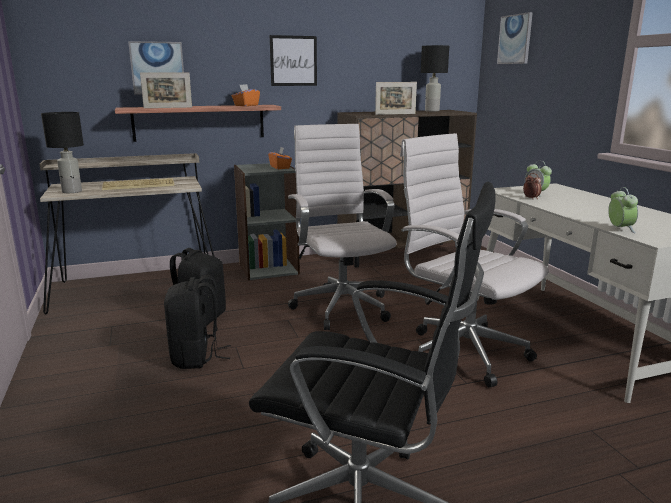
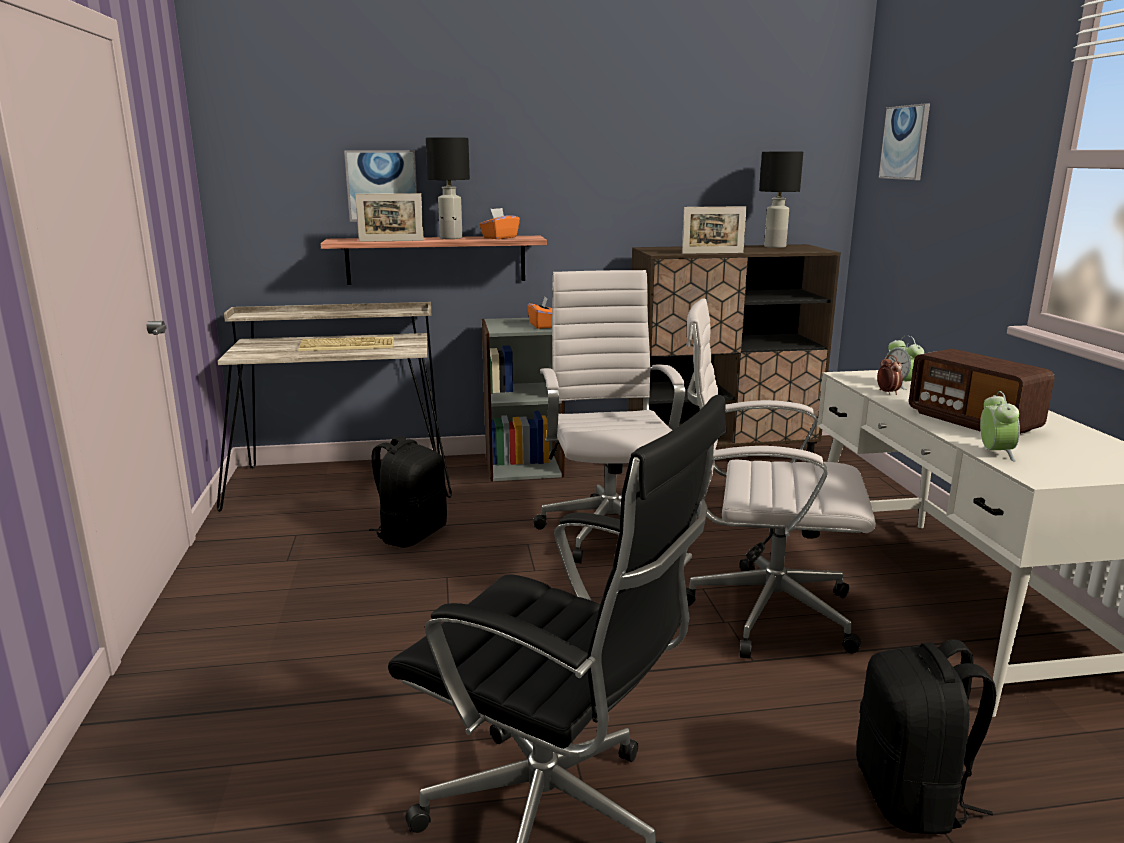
camera: 10 degrees right, 0 degrees up
(72, 191) = (260, 352): black table lamp -> black table lamp (451, 238)
(196, 357) = (392, 587): black backpack -> black backpack (911, 797)
(293, 61) = (571, 174): picture -> none
(461, 351) = (761, 612): white office chair -> white office chair turned 45 degrees counterclockwise
(594, 212) = (972, 421): none -> radio

